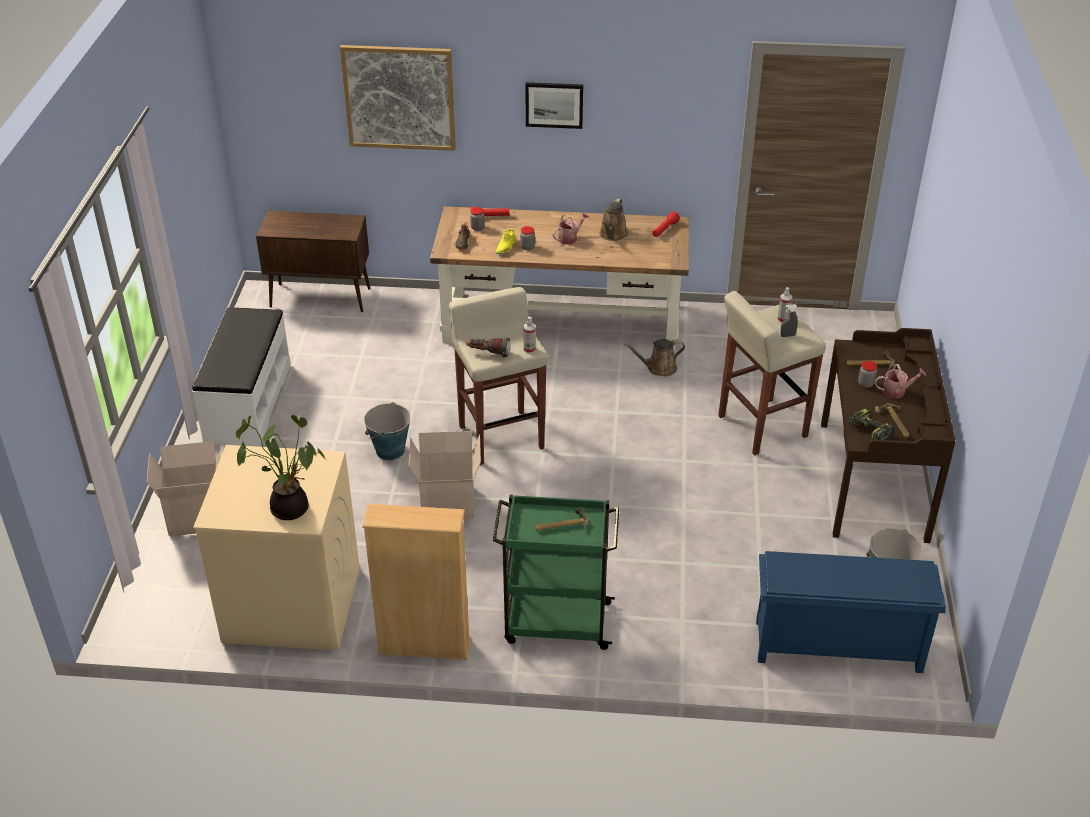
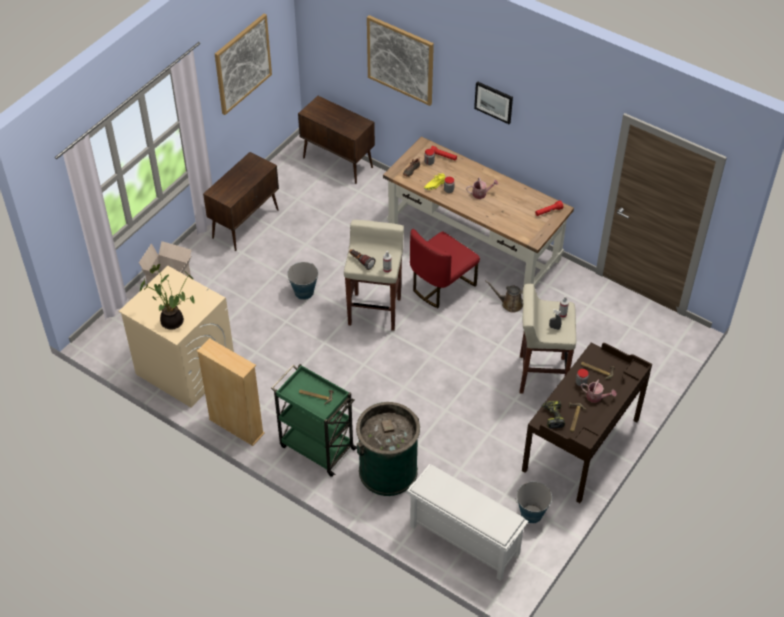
camera: 30 degrees right, 10 degrees up
(182, 162) = (242, 63): none -> picture
(247, 403) = (246, 223): white bench -> brown cabinet
(447, 505) = (310, 344): cardboard box -> none
(561, 380) = (441, 286): none -> red chair
(612, 235) = (511, 202): brown watering can -> none
(673, 609) = (388, 471): none -> green trash can
(836, 647) = (463, 540): blue shoe rack -> white shoe rack

